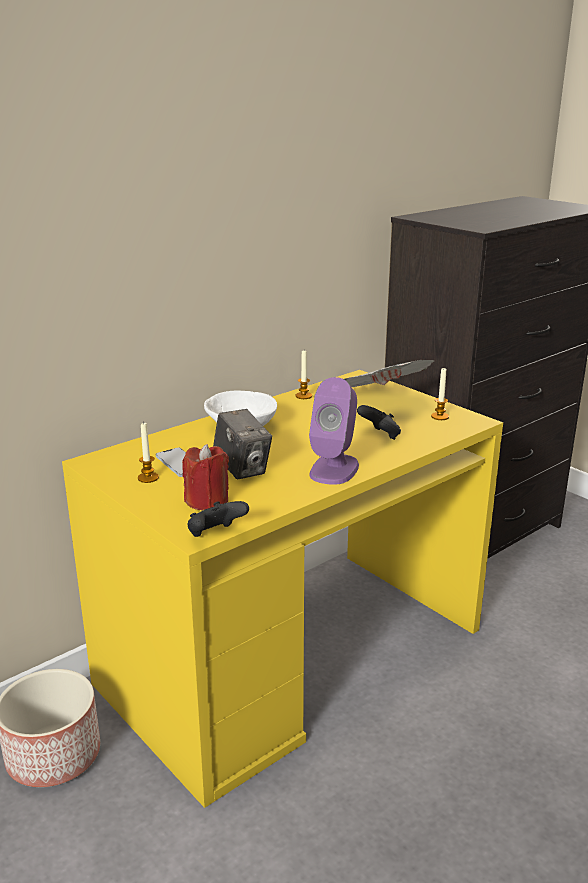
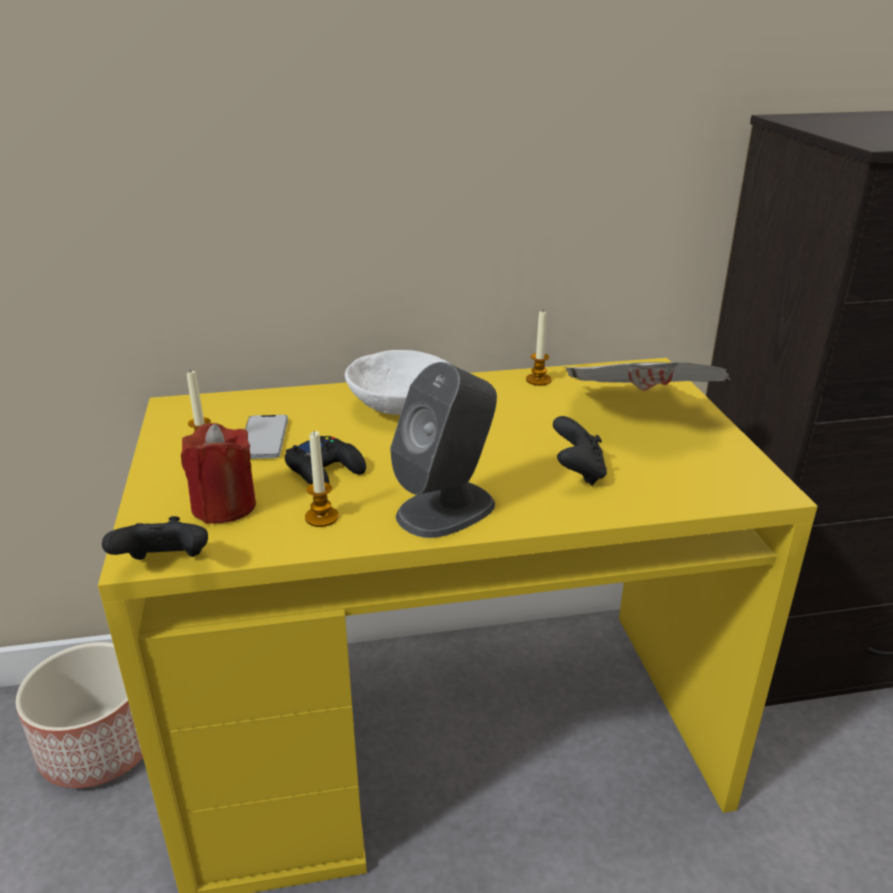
camera: 30 degrees right, 5 degrees up
(242, 469) = (326, 470): camera -> black game controller
(334, 469) = (447, 509): purple speaker -> grey speaker
(440, 416) = (711, 465): candle -> candle (321, 517)

